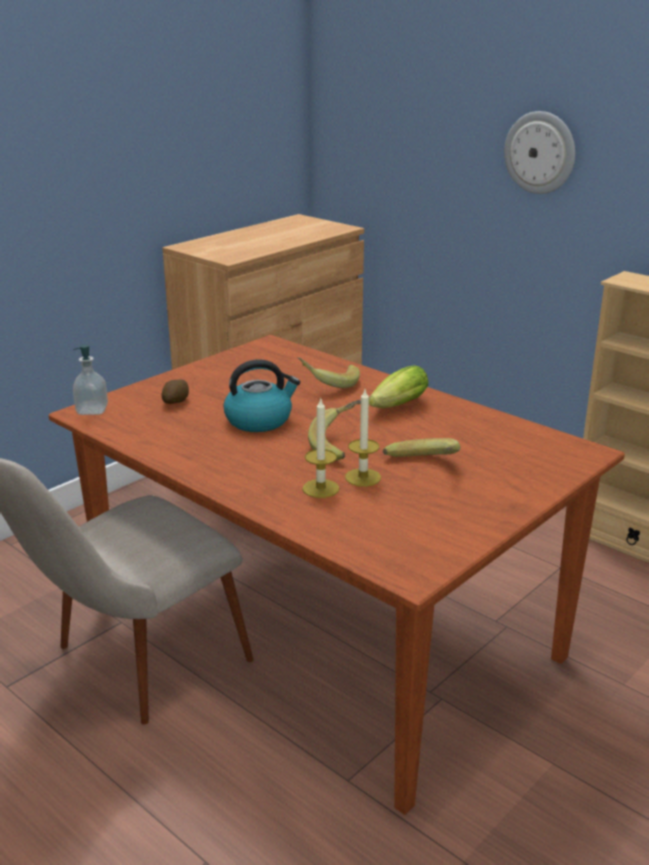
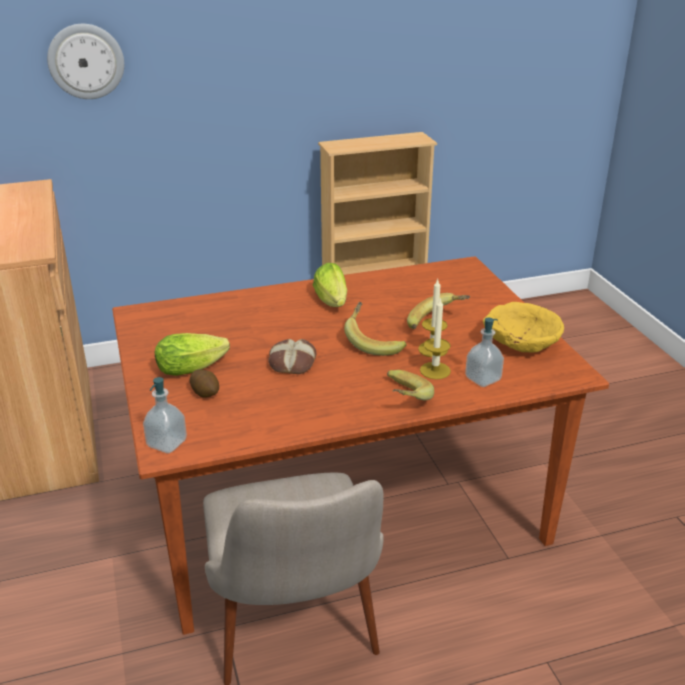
camera: 60 degrees left, 5 degrees up
(211, 387) = (195, 367): none -> lettuce
(259, 420) = (291, 362): kettle -> bread
(329, 383) = (257, 313): banana -> banana (401, 399)
(332, 518) = (483, 379): none -> soap dispenser
(441, 523) = (520, 342): none -> yellow bowl
(540, 152) = (224, 64): wall clock -> wall clock (86, 61)

